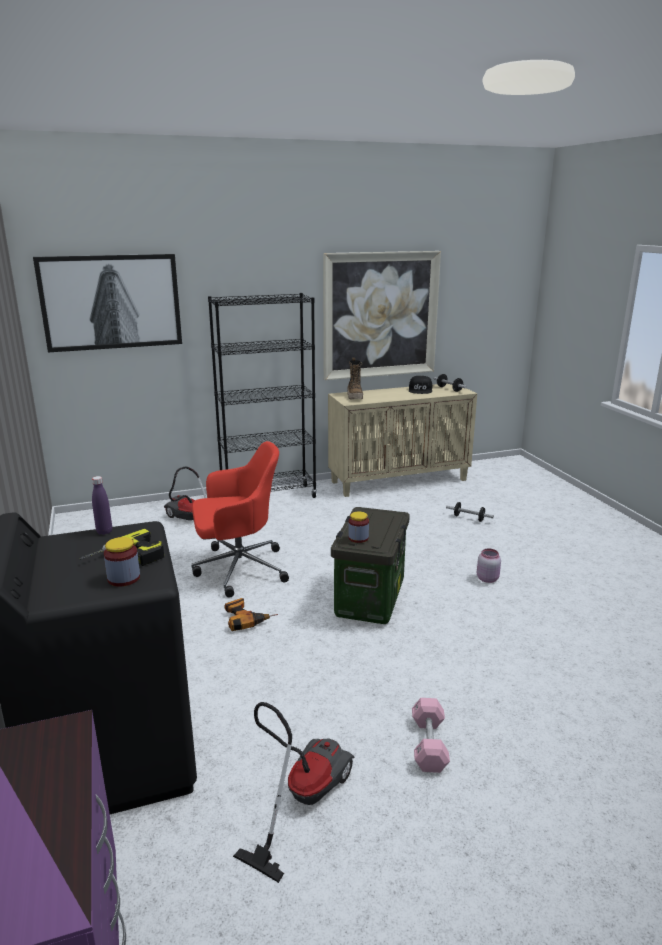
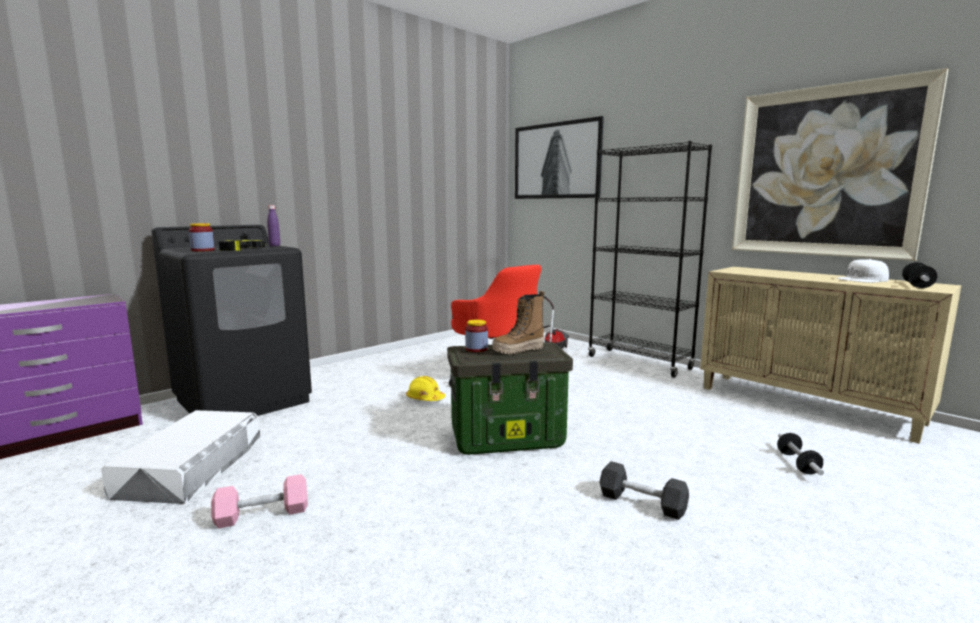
camera: 65 degrees right, 10 degrees down
(246, 618) = (425, 398): power drill -> yellow hard hat
(301, 798) = (192, 467): vacuum cleaner -> white storage box
(355, 397) = (749, 270): boot -> boot (518, 350)
(420, 390) = (863, 279): black cap -> white cap
(487, 578) = (642, 503): pink jar -> black dumbbell

